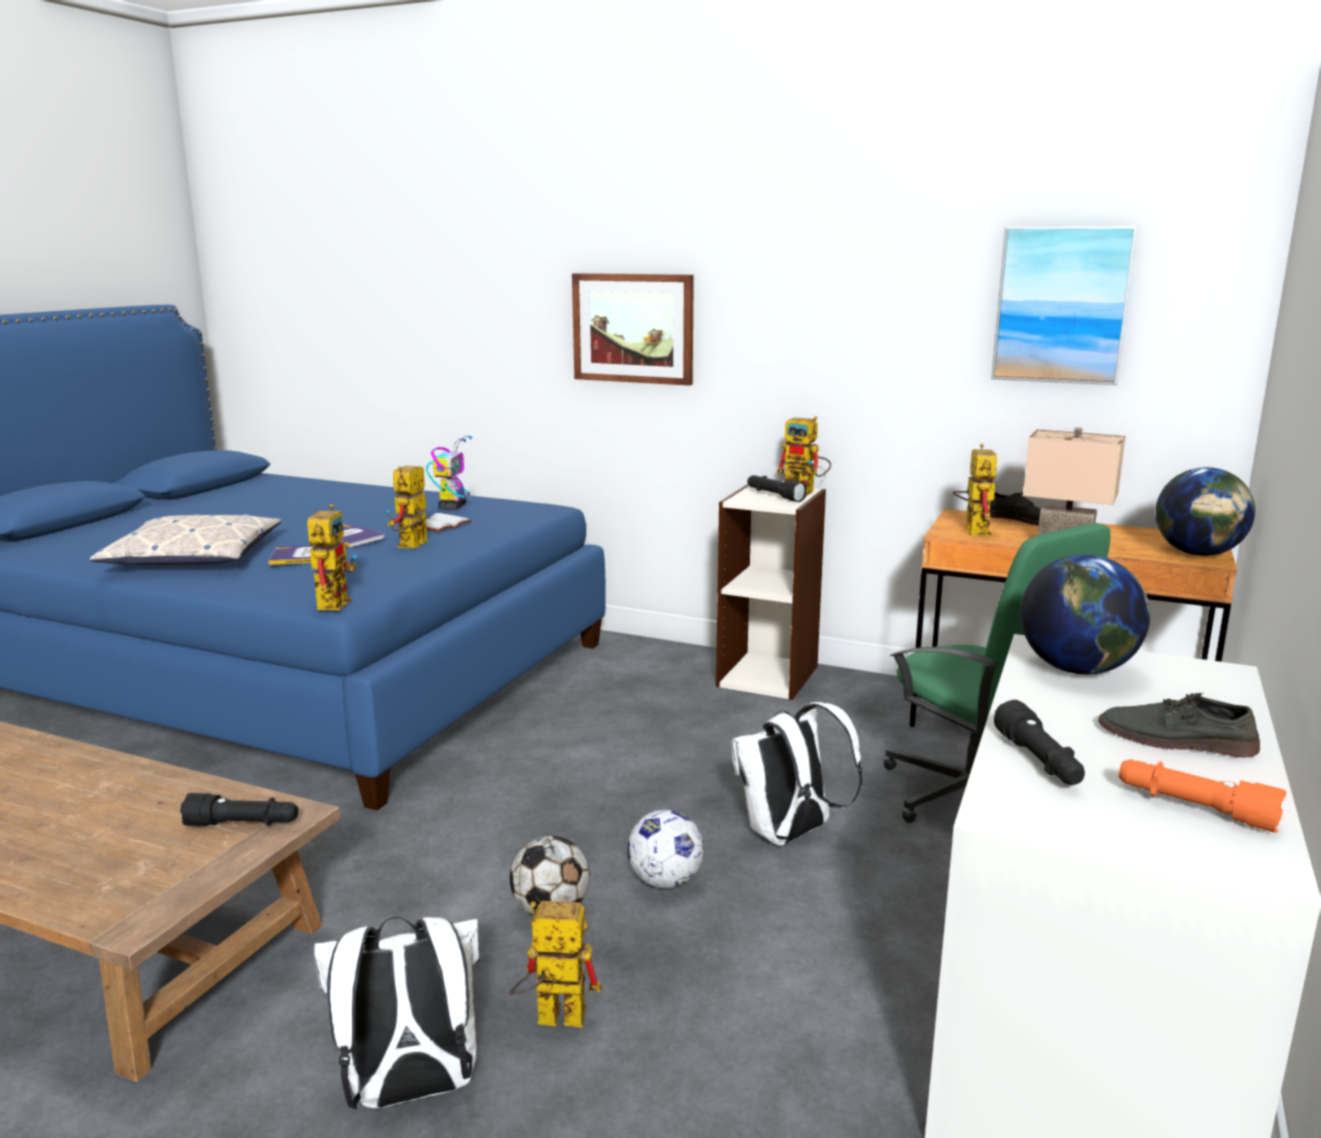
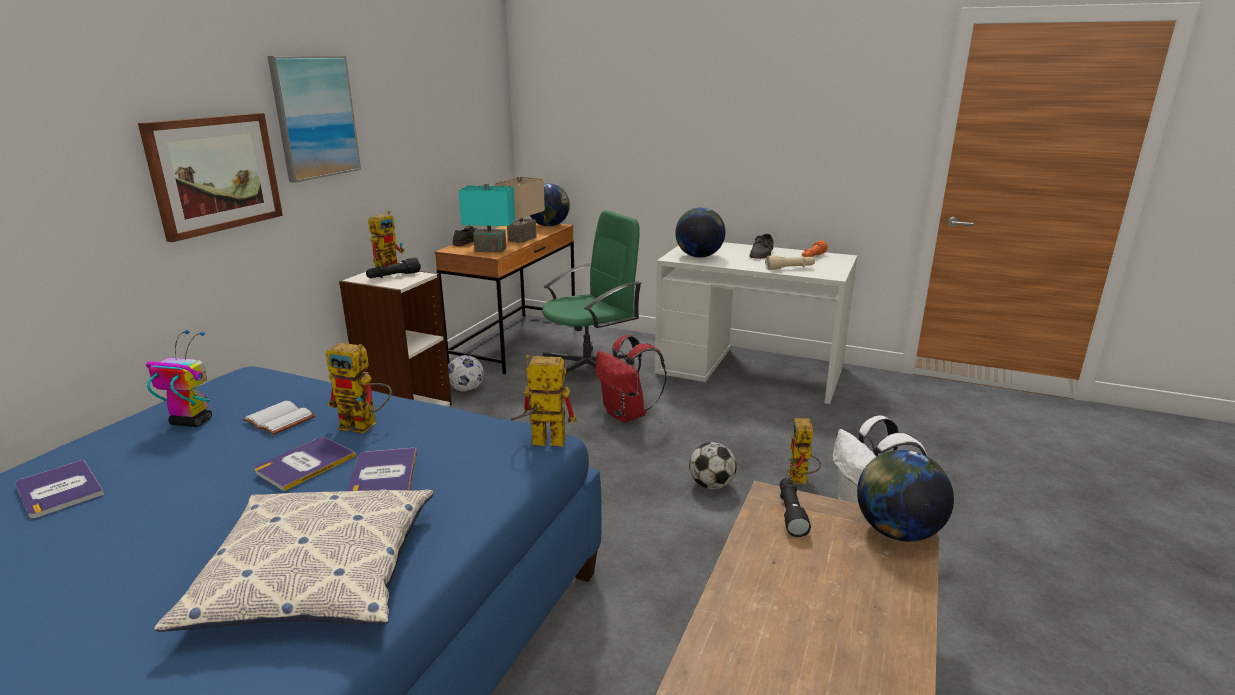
camera: 90 degrees left, 5 degrees up
(138, 905) = (896, 531): none -> globe
(363, 498) = (59, 490): none -> book
(665, 881) = (676, 450): football -> football (467, 389)
(789, 835) = (627, 415): white backpack -> red backpack
(973, 530) = (489, 250): toy robot -> turquoise table lamp
(1039, 762) = (790, 268): black flashlight -> beige flashlight
(1061, 305) = (454, 112): picture -> picture (315, 117)

